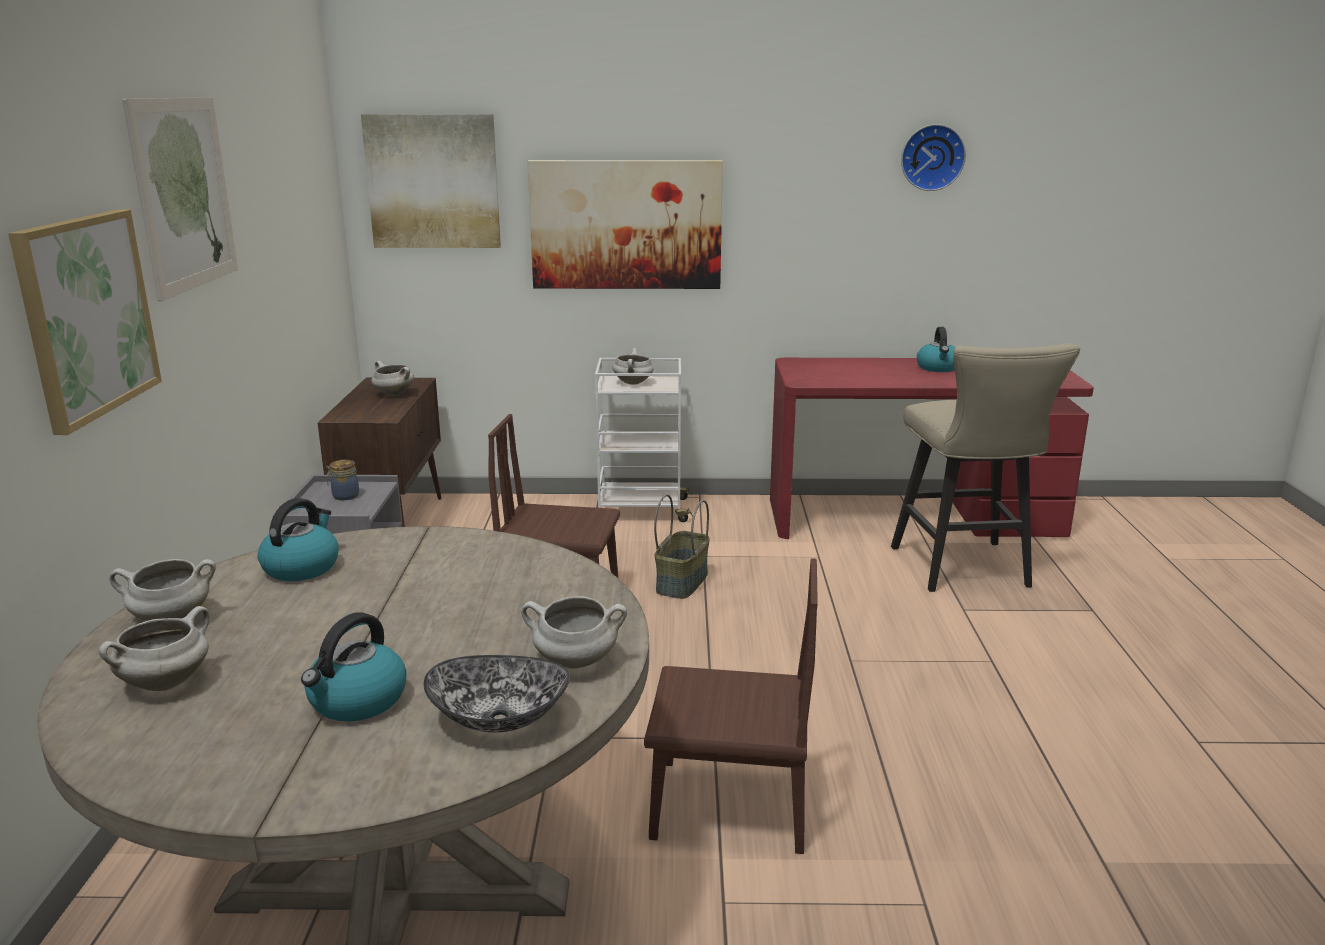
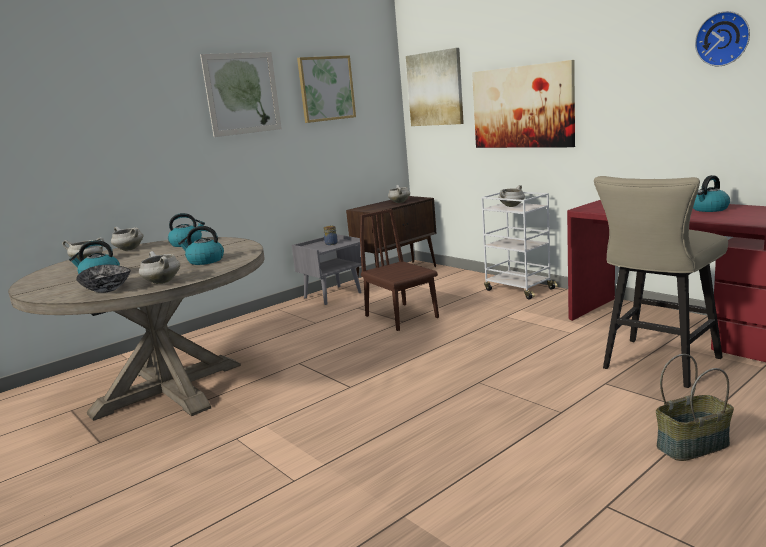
camera: 50 degrees right, 5 degrees down
(87, 316) = (162, 138): picture -> picture (326, 88)
(504, 593) = (205, 261): none -> kettle
(681, 582) = (469, 324): basket -> basket (692, 445)
(729, 805) = (304, 411): brown chair -> none

